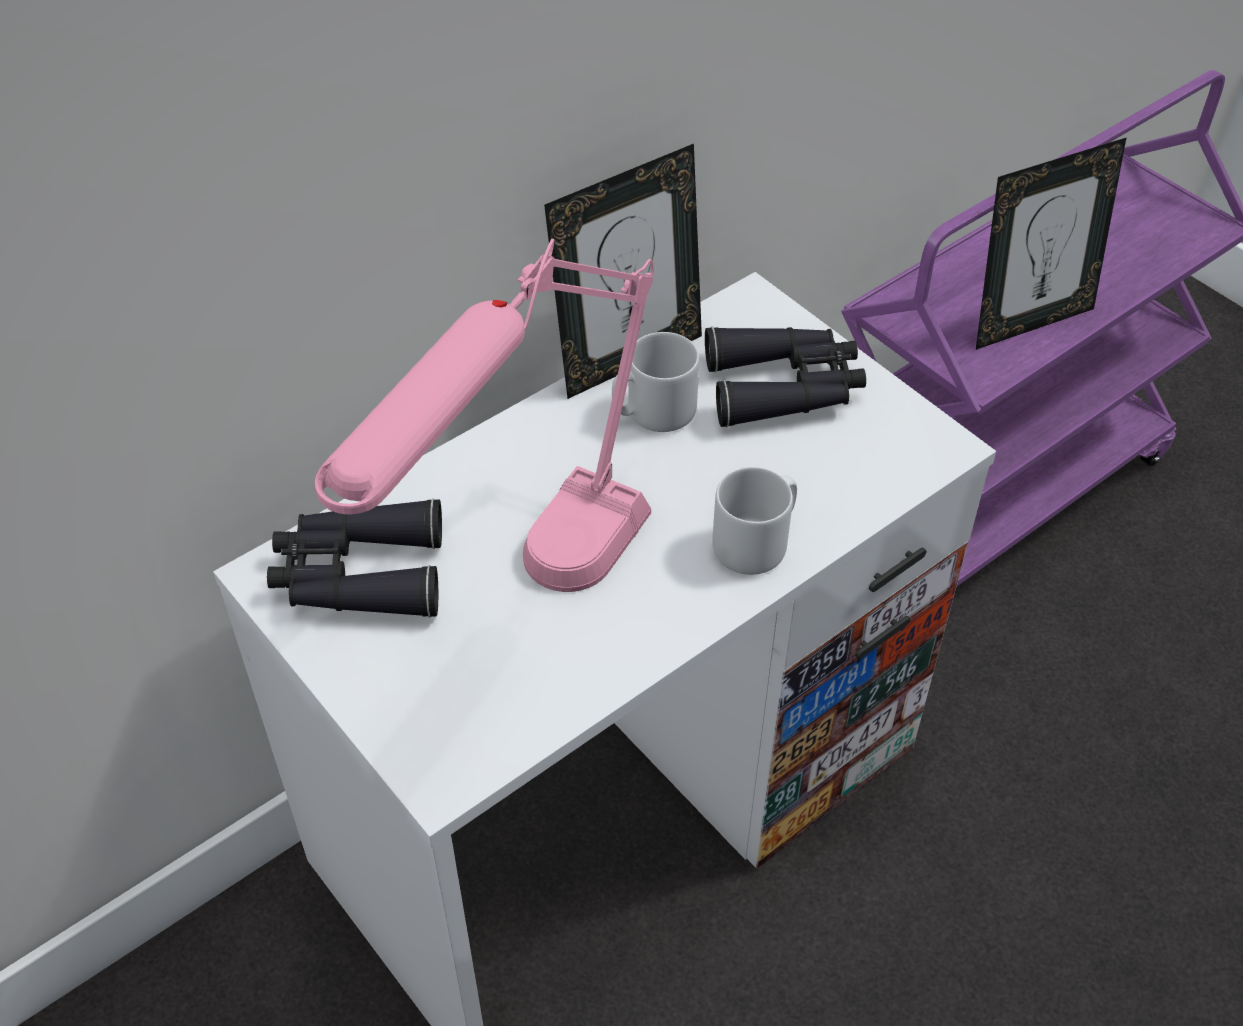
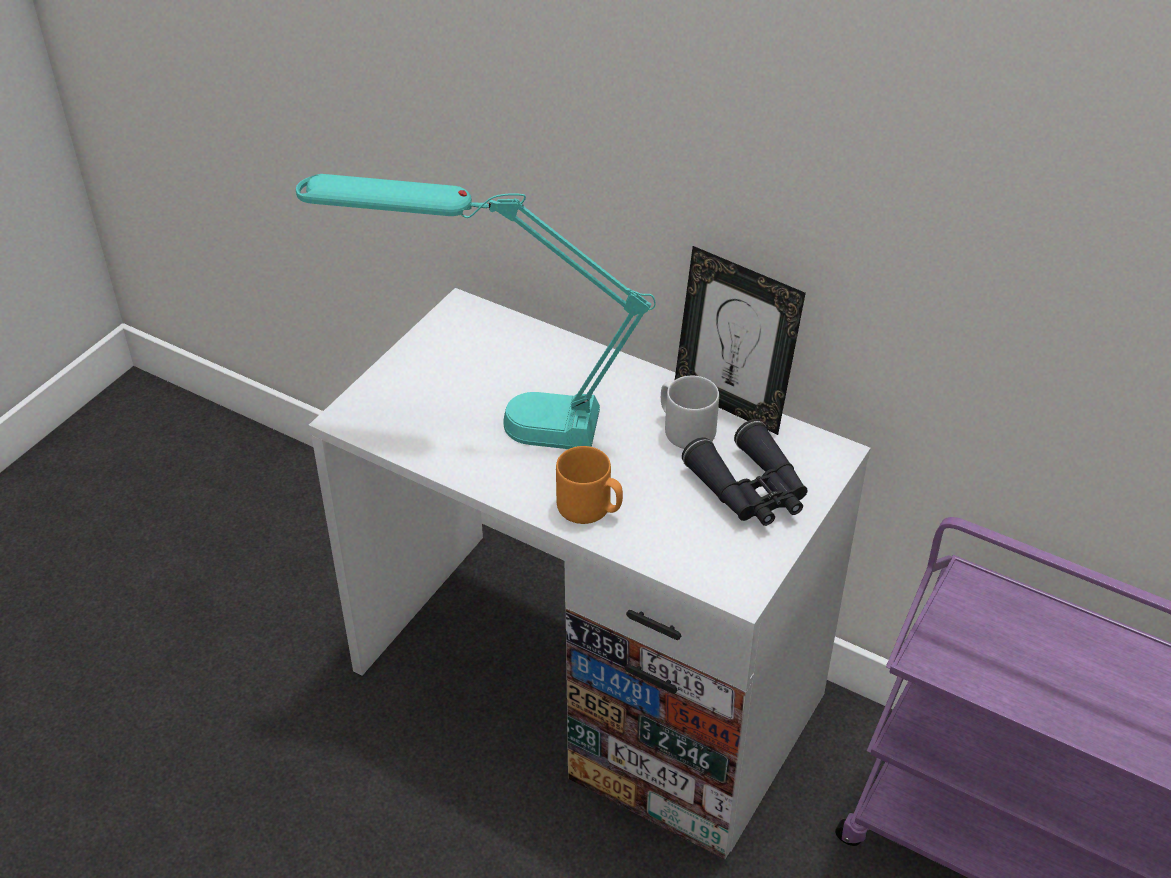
camera: 70 degrees right, 5 degrees down
(358, 575) = (477, 341): black binoculars -> none
(533, 604) = (488, 418): pink table lamp -> turquoise table lamp
(756, 542) = (590, 508): grey mug -> orange mug
(1028, 321) = (1022, 682): picture frame -> none

